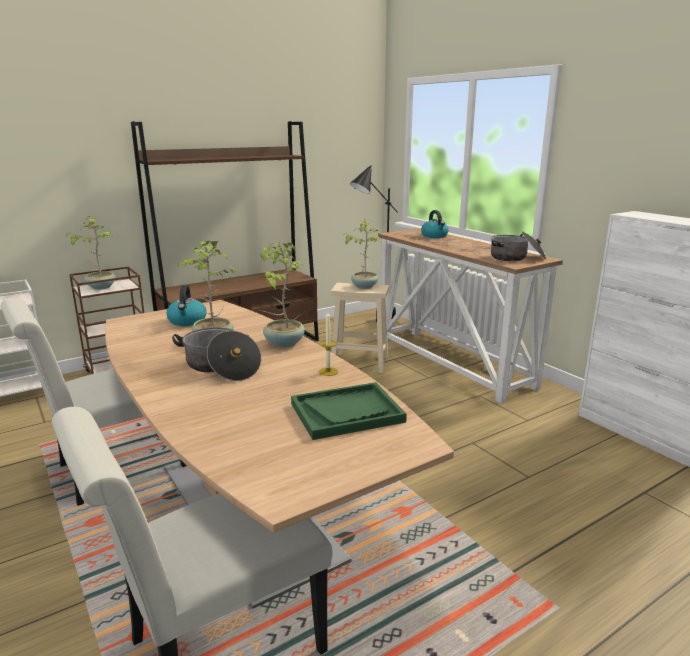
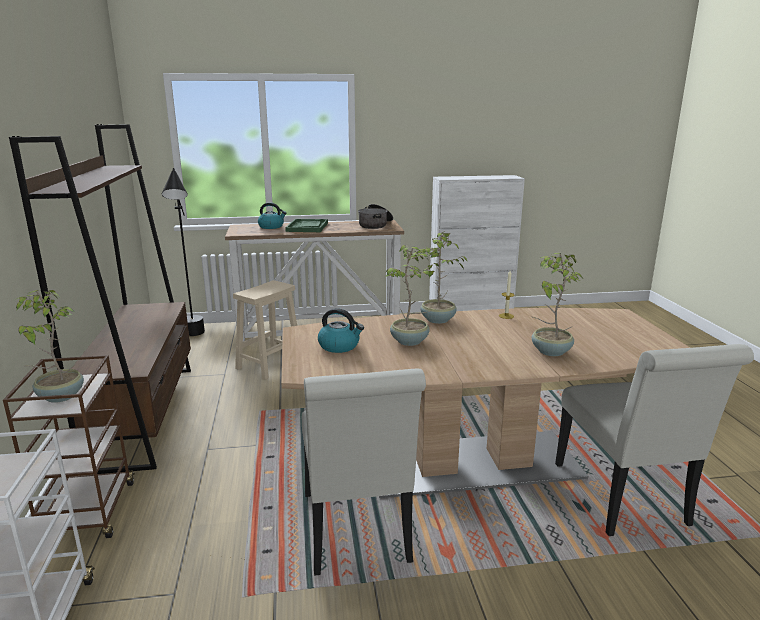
camera: 65 degrees left, 0 degrees up
(220, 367) = (474, 345): cooking pot -> none
(347, 412) = (575, 321): green tray -> green tray (307, 227)
(364, 286) = (263, 287): potted plant -> potted plant (550, 351)

